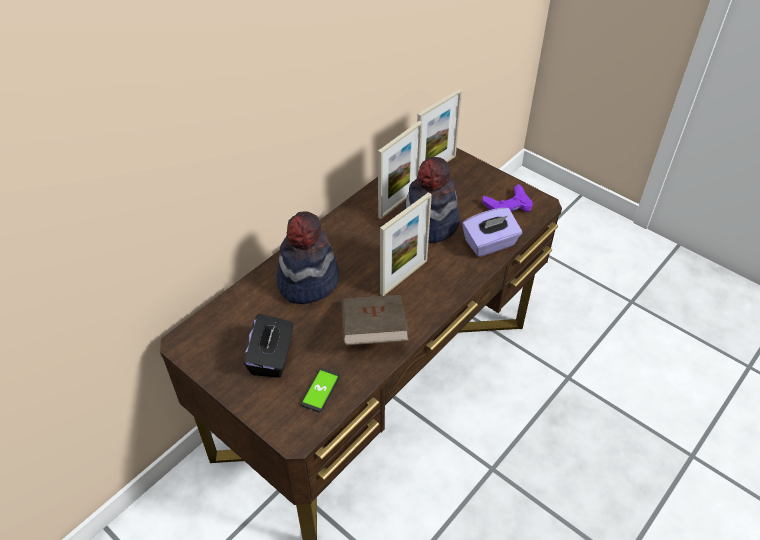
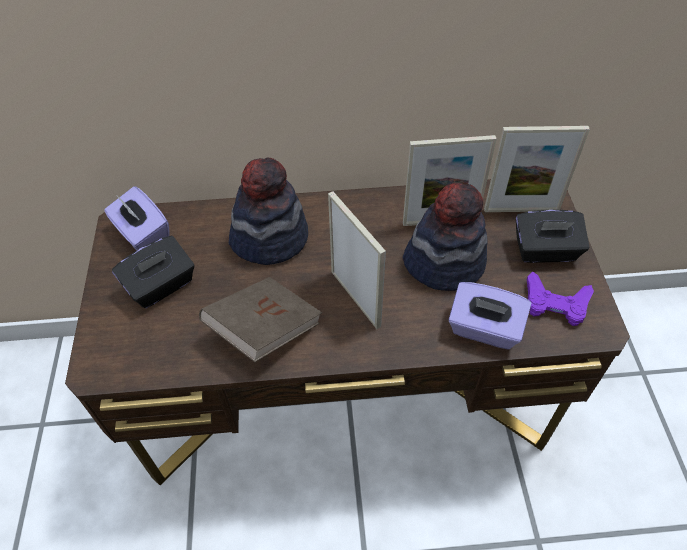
camera: 45 degrees right, 5 degrees up
(213, 339) = (142, 235): none -> purple tissue box
(320, 390) = (159, 347): phone -> none
(404, 277) = (355, 298): picture frame -> picture frame turned 120 degrees counterclockwise
(473, 182) = (545, 251): none -> black tissue box

